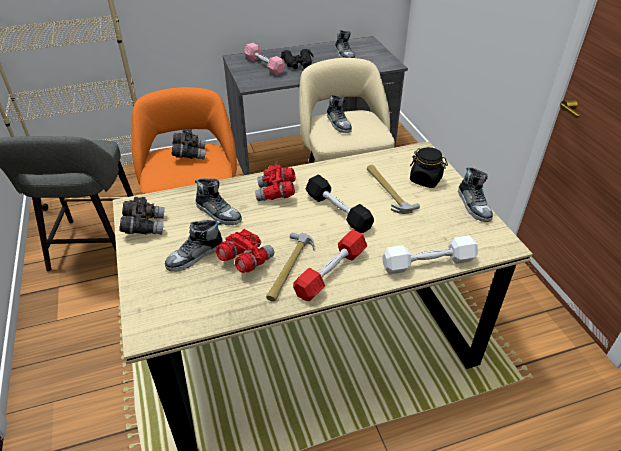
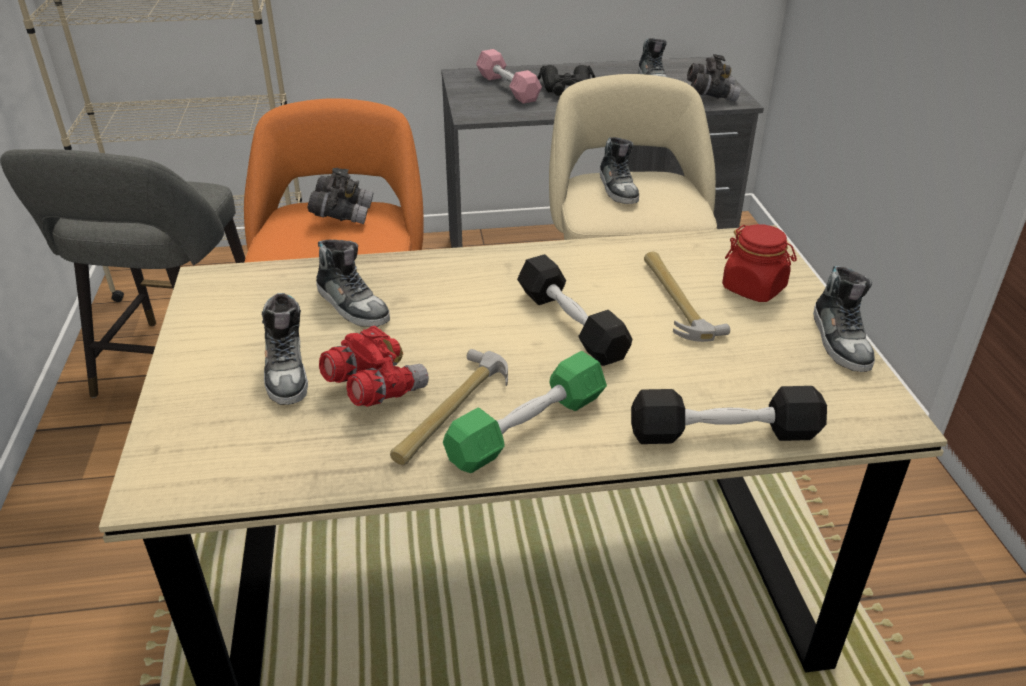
camera: 10 degrees right, 5 degrees down
(144, 226) = (217, 313): grey binoculars -> grey binoculars (710, 95)
(195, 256) = (287, 371): shoe -> shoe turned 75 degrees counterclockwise
(276, 193) = (466, 284): red binoculars -> none
(331, 272) = (527, 428): red dumbbell -> green dumbbell
(425, 180) = (754, 288): black jar -> red jar
(428, 263) = (723, 433): white dumbbell -> black dumbbell

